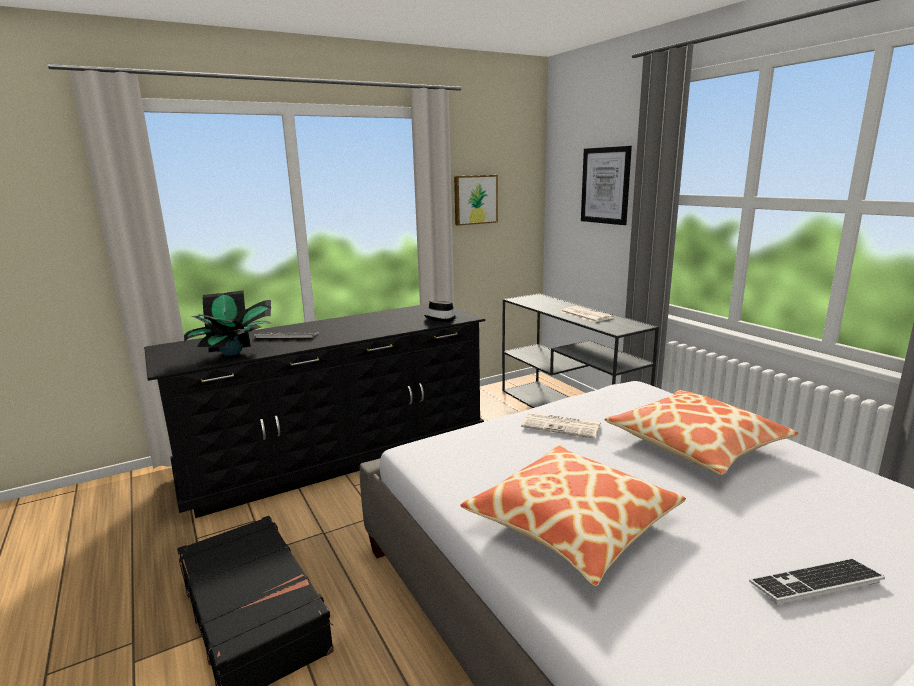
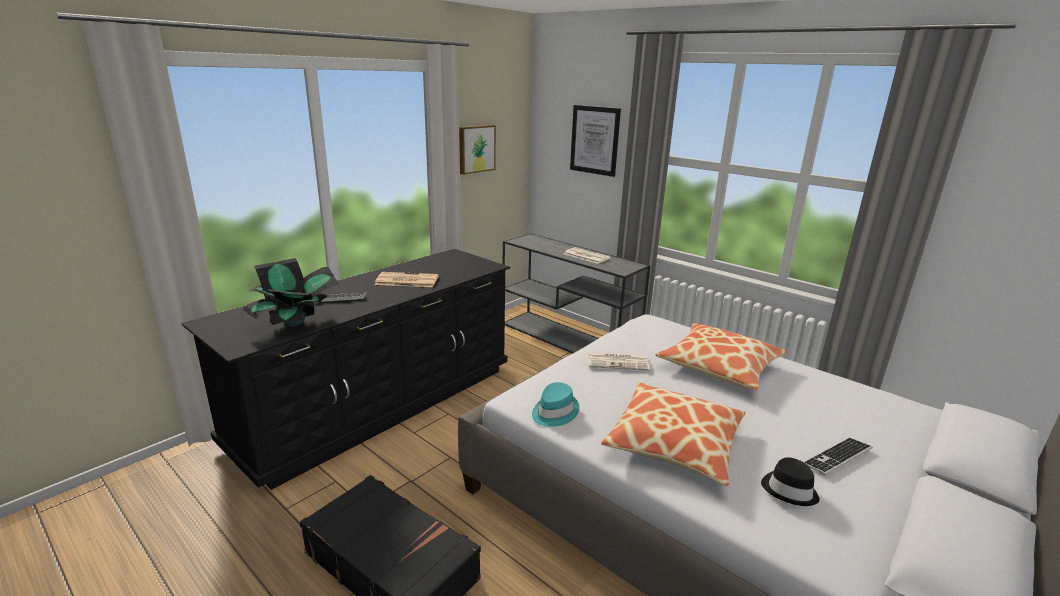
camera: 20 degrees left, 5 degrees up
(367, 325) = (406, 280): none -> newspaper
(442, 319) = (472, 269): black hat -> black hat (789, 490)
(446, 468) = (554, 412): none -> turquoise hat

